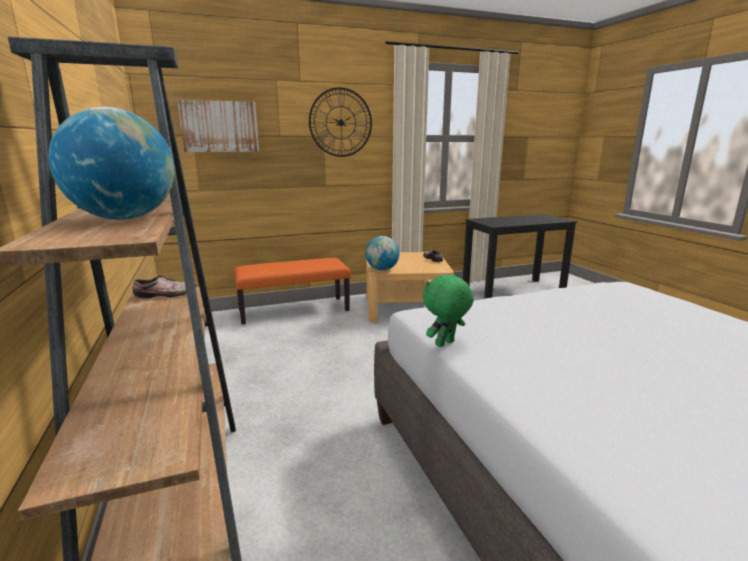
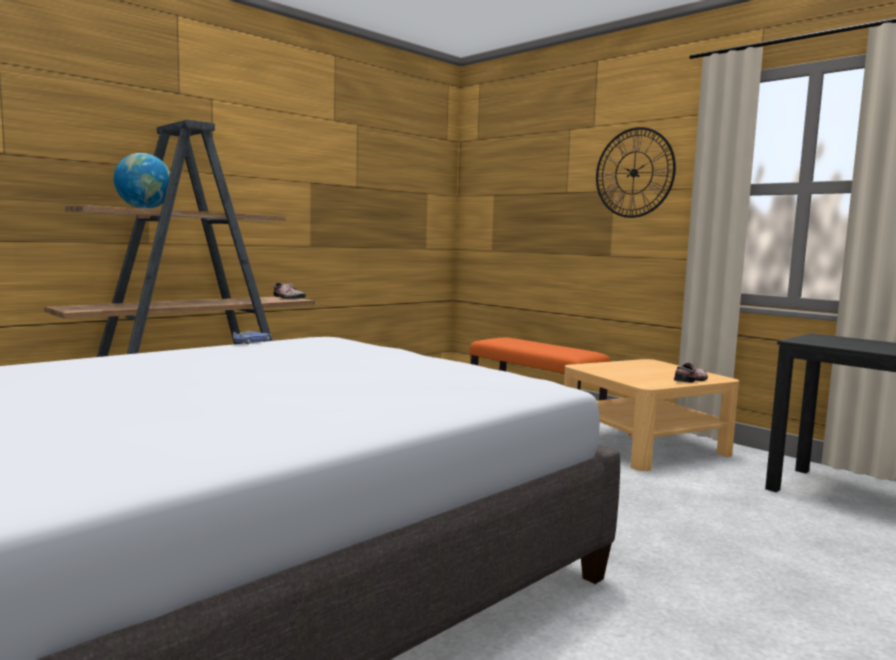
camera: 65 degrees right, 10 degrees down
(219, 126) = (514, 185): picture -> none
(382, 269) = (587, 367): globe -> none
(445, 344) = (253, 341): green plush toy -> toy car

